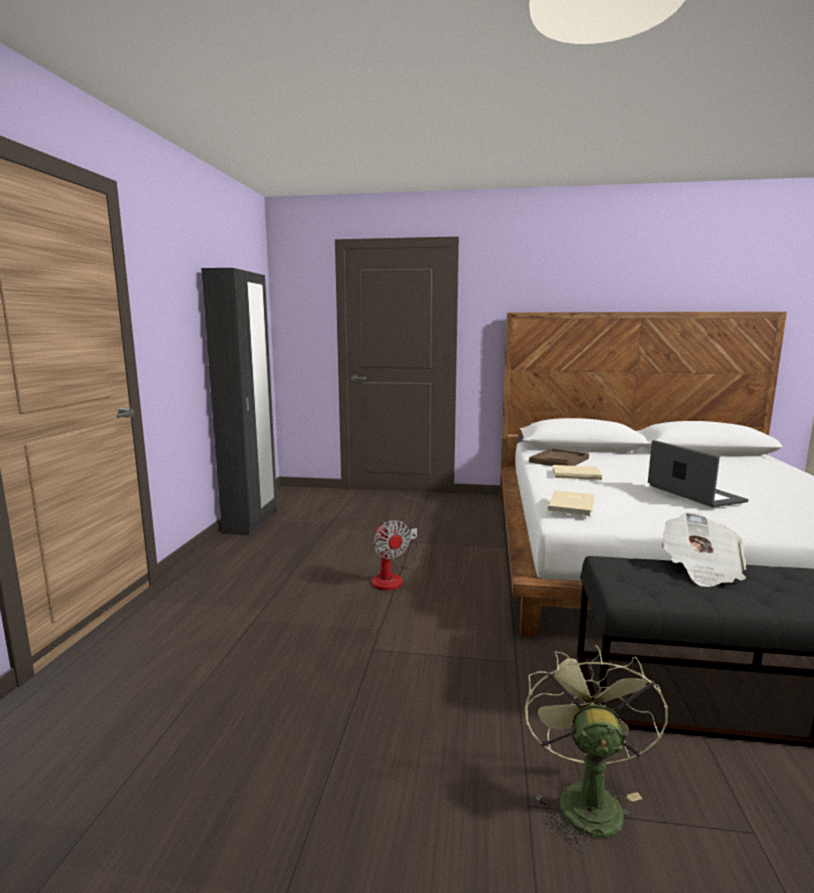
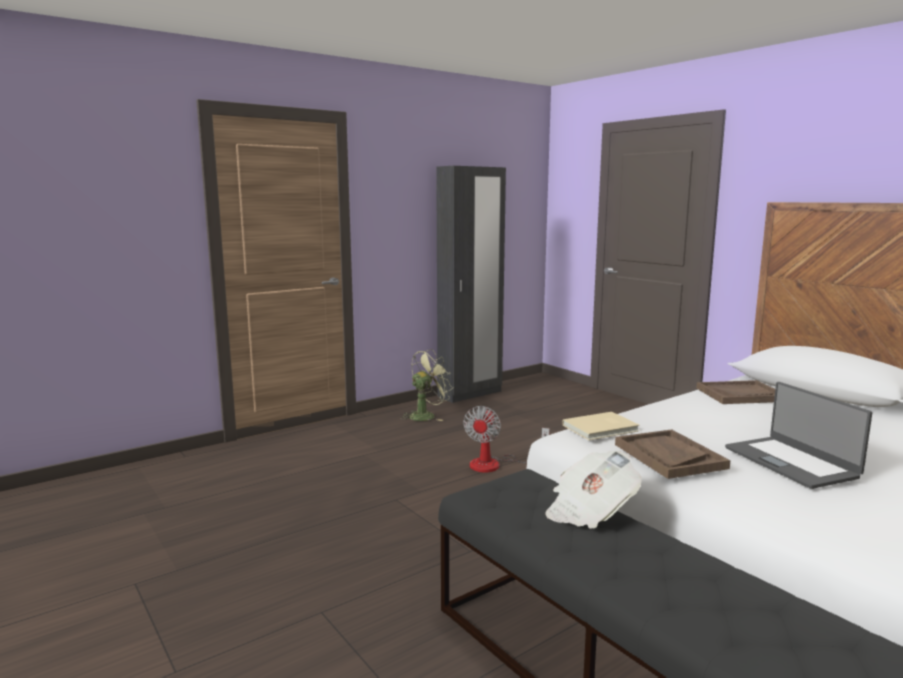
camera: 45 degrees right, 0 degrees up
(575, 474) = (708, 409): beige book -> none
(585, 797) = (355, 630): green fan -> green fan (426, 415)
(653, 511) = (669, 456): none -> brown tray
(694, 494) = (791, 462): laptop -> laptop turned 135 degrees clockwise

